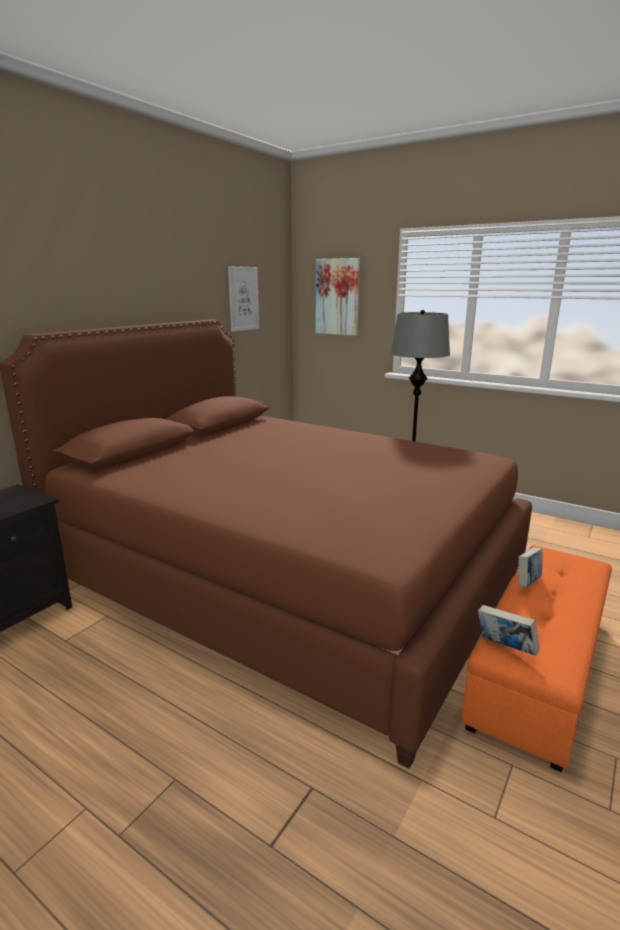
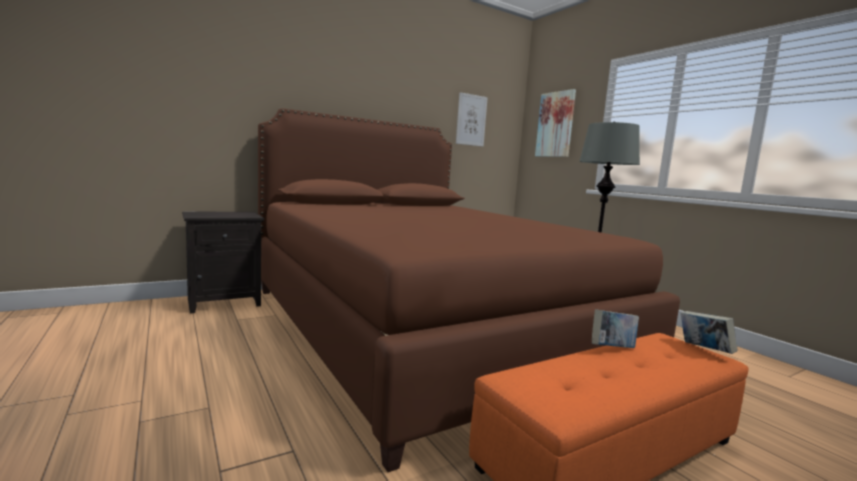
camera: 25 degrees right, 10 degrees down
(505, 648) = (520, 377): book -> book (704, 350)

